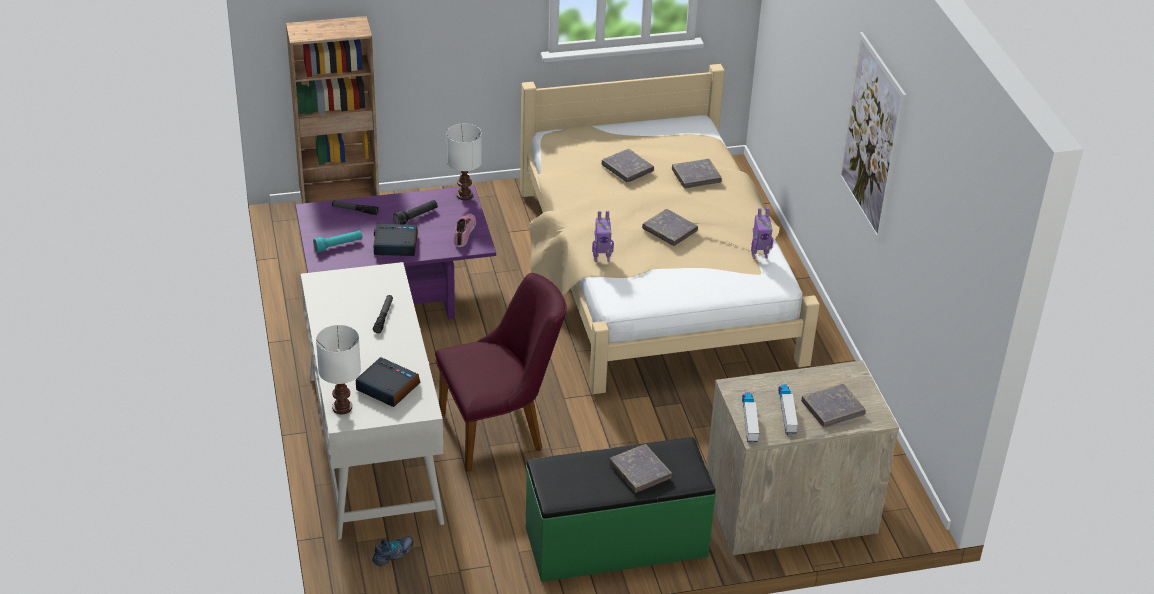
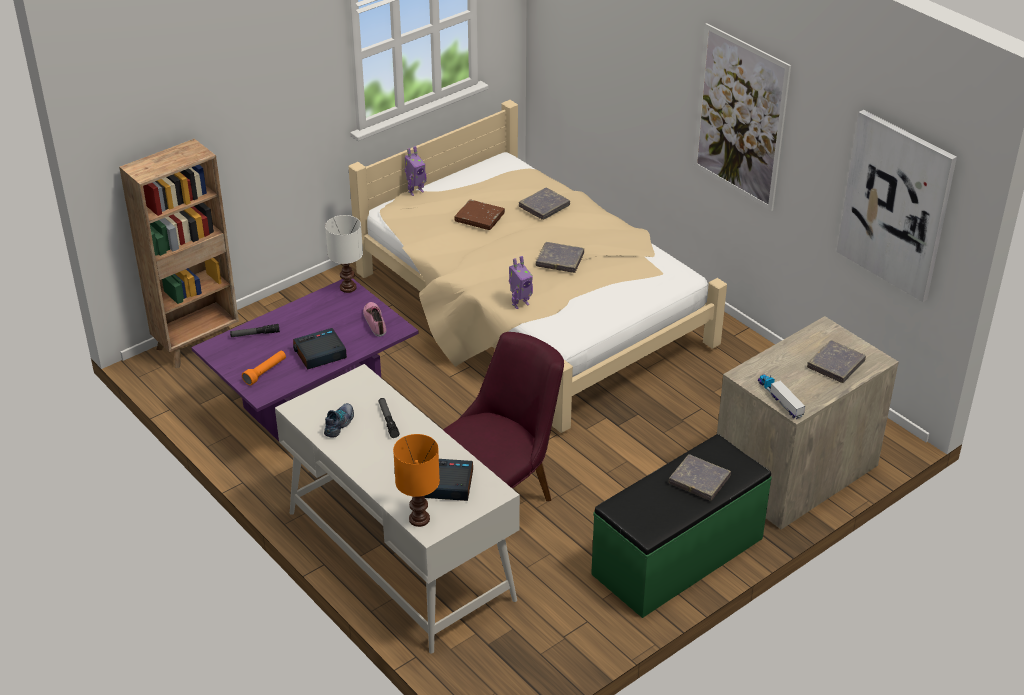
camera: 25 degrees left, 0 degrees up
(338, 245) = (265, 372): turquoise flashlight -> orange flashlight
(341, 407) = (418, 519): white table lamp -> orange table lamp
(393, 554) = (493, 646): shoe -> shoe (339, 424)
(416, 217) = (319, 322): black flashlight -> none
(627, 168) = (479, 218): grey book -> brown book
(759, 255) = (649, 257): toy robot -> toy robot (415, 191)
(786, 412) = (803, 381): toy truck -> none
(952, 267) = (896, 205): none -> picture

